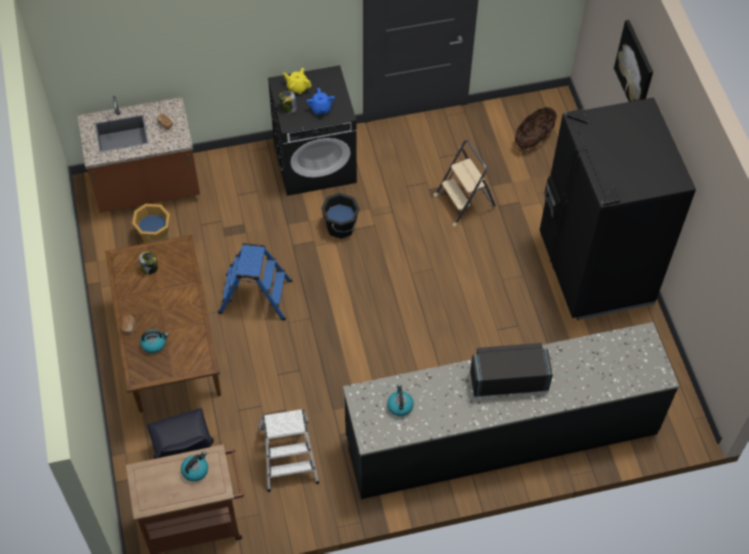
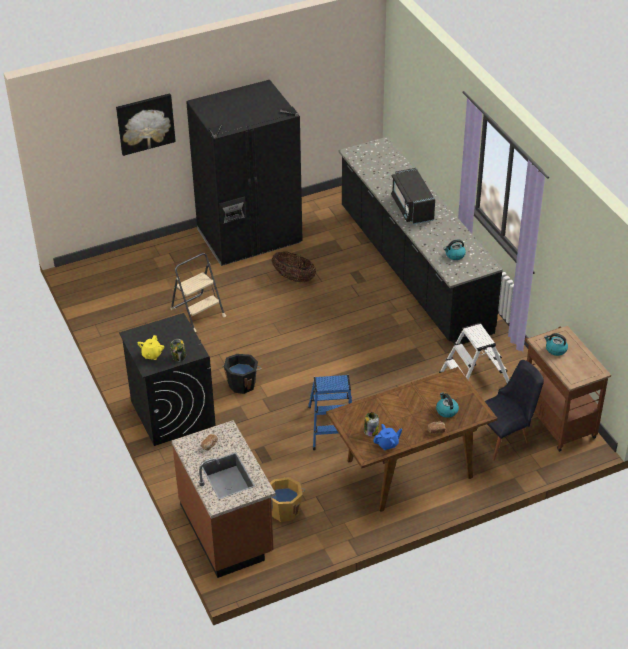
camera: 100 degrees left, 15 degrees down
(320, 108) = (175, 336): blue teapot -> blue teapot (387, 444)
(533, 139) = (121, 281): basket -> basket (294, 278)

